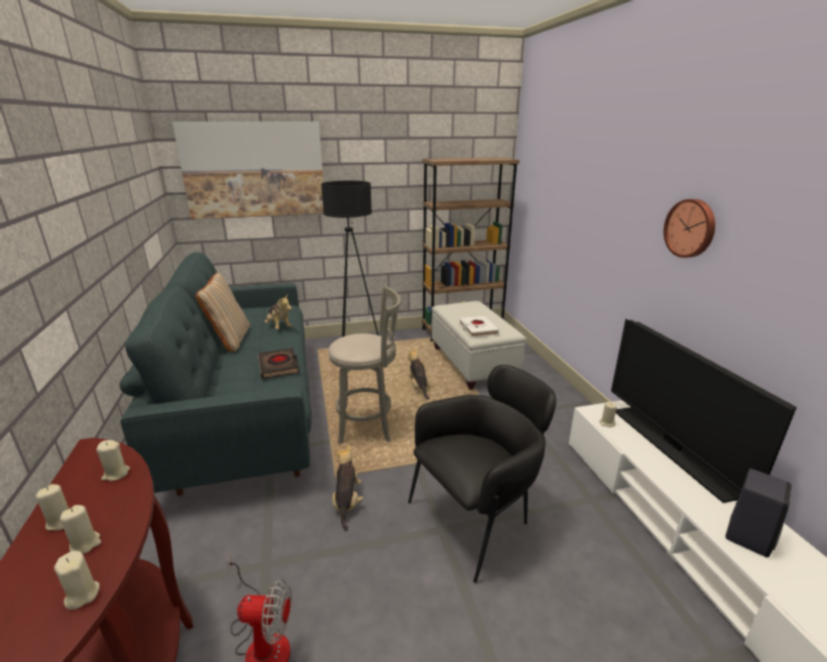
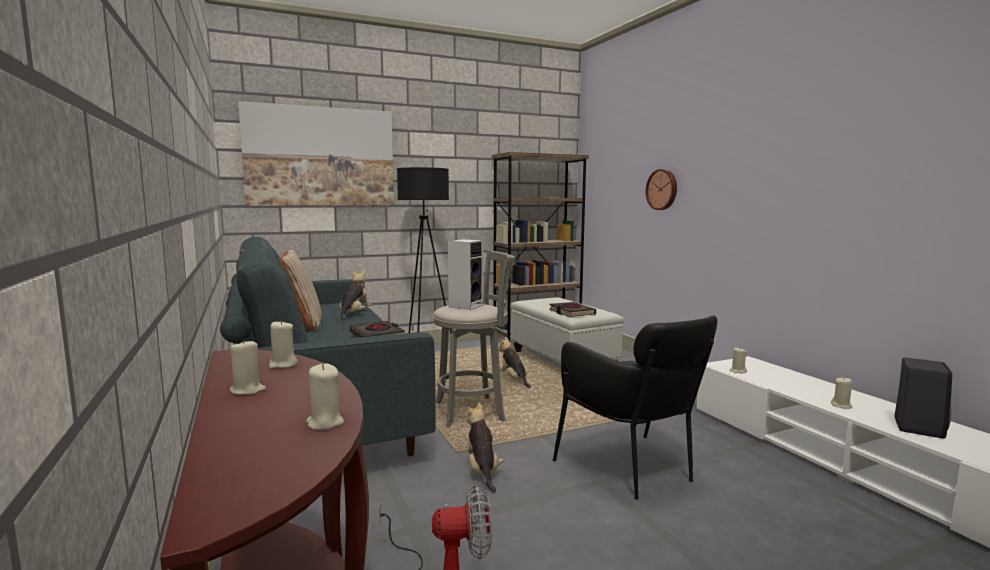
camera: 10 degrees left, 15 degrees down
(85, 543) = (294, 399): beige candle -> beige candle (841, 405)
(278, 327) = (354, 314): plush toy -> plush toy turned 120 degrees counterclockwise
(359, 340) = (466, 306): none -> speaker
(477, 329) = (571, 312): white book -> black book
(477, 518) = (634, 470): black armchair -> black armchair turned 105 degrees clockwise
(672, 449) = (810, 383): television -> none
(691, 228) = (785, 172): wall clock -> wall clock (662, 189)

